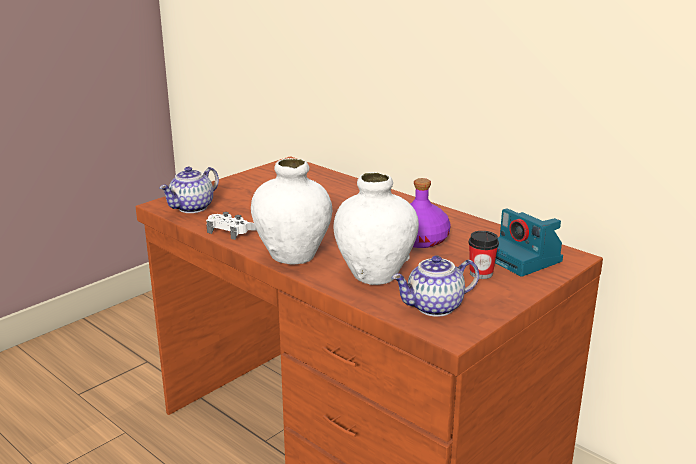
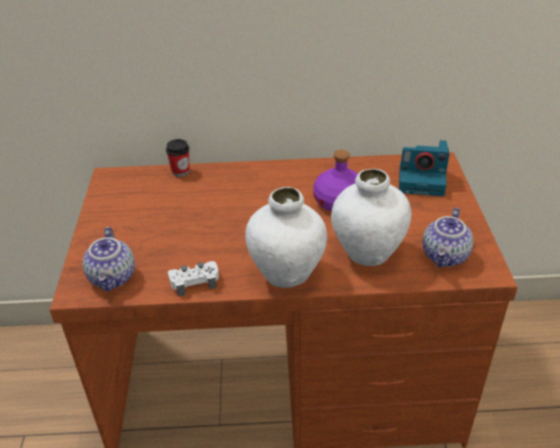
camera: 45 degrees left, 15 degrees up
(481, 273) = (421, 208): cup -> cup (180, 171)

